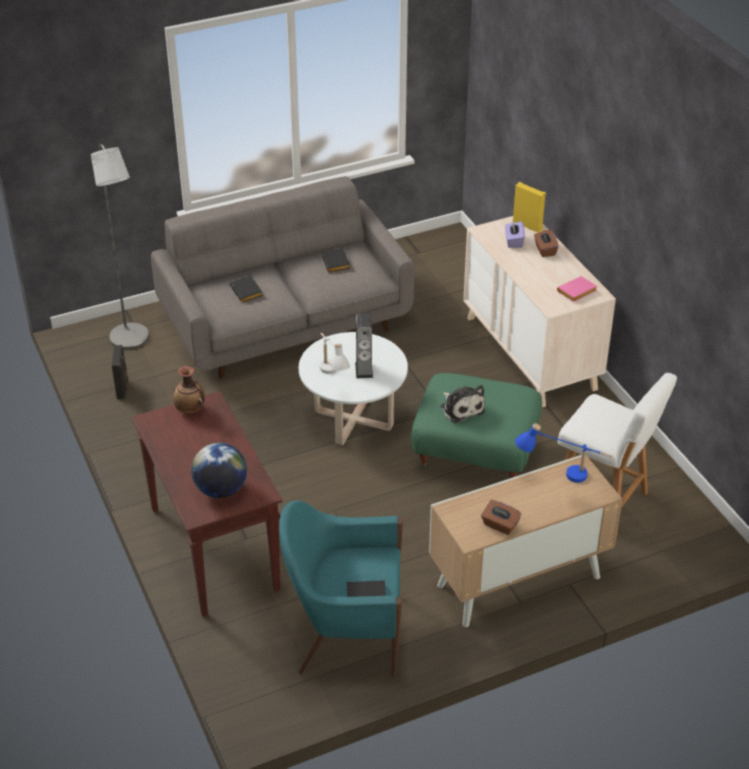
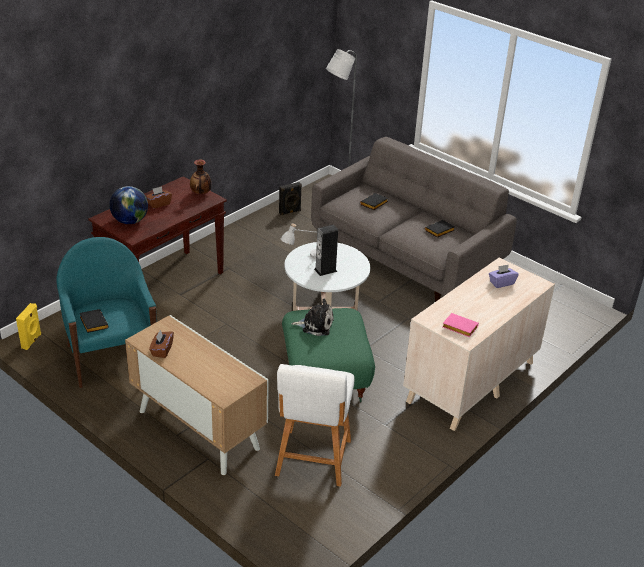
camera: 65 degrees right, 5 degrees down
(461, 408) = (315, 325): plush toy -> plush toy turned 120 degrees counterclockwise
(528, 225) = (532, 286): yellow speaker -> yellow speaker (32, 341)
(545, 250) = (504, 301): brown tissue box -> brown tissue box (159, 204)
(560, 476) = (233, 371): blue table lamp -> none

